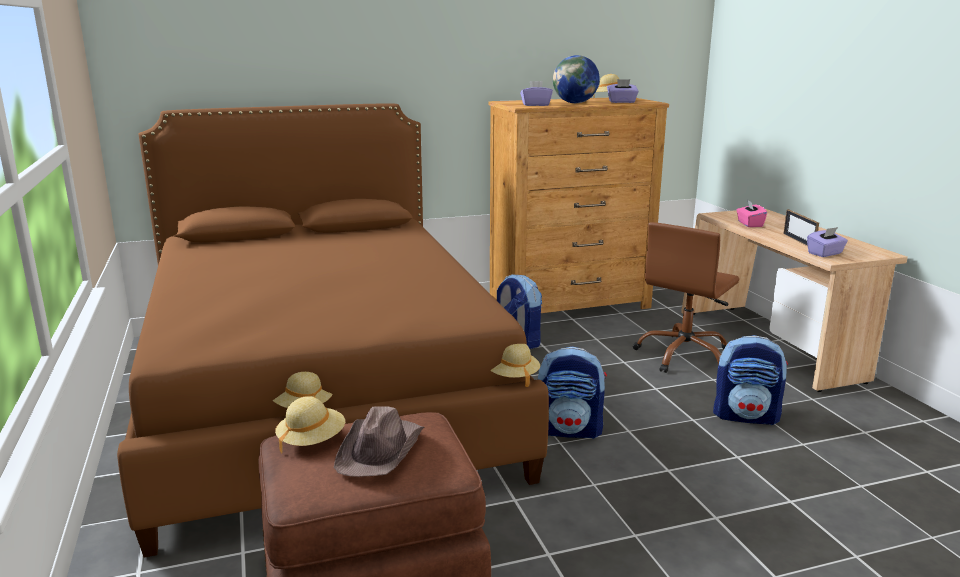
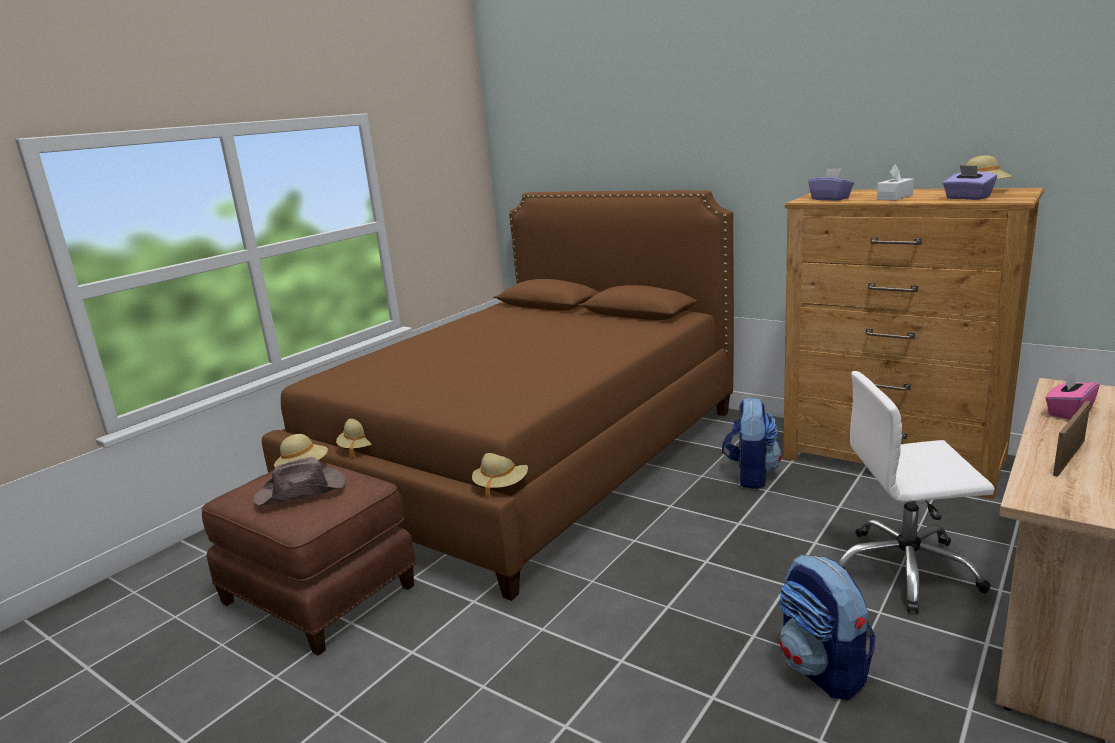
camera: 55 degrees right, 0 degrees up
(569, 430) = (621, 575): backpack -> none
(575, 103) = (894, 197): globe -> white tissue box
(684, 355) = (906, 570): brown office chair -> white office chair
(825, 253) = (1049, 488): purple tissue box -> none

